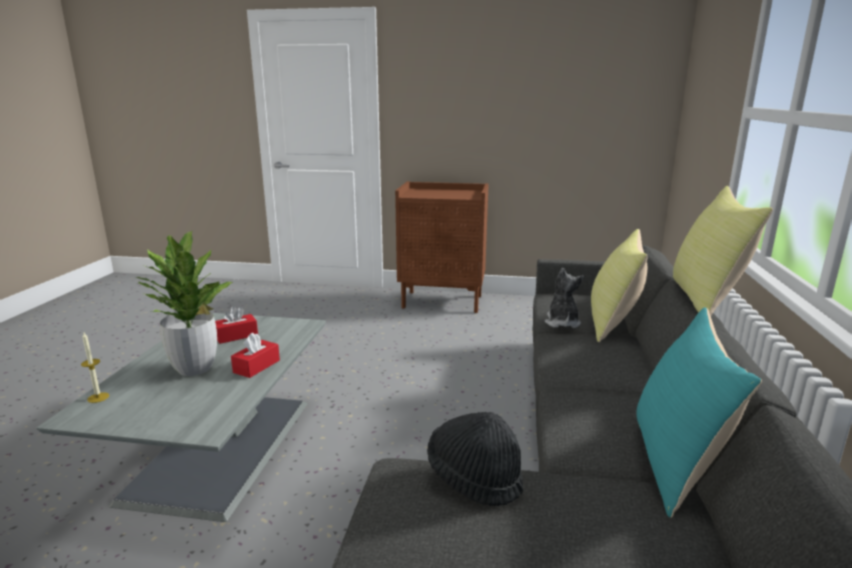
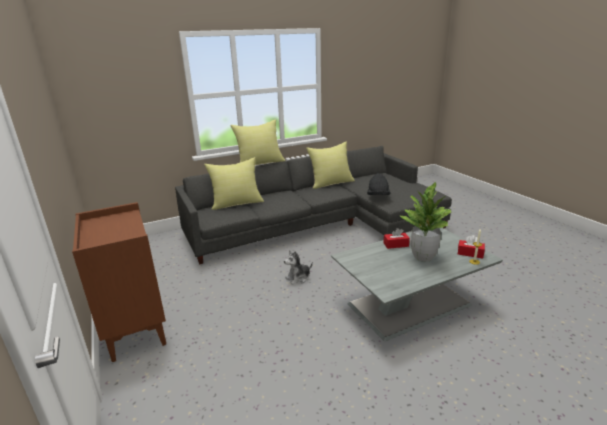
camera: 125 degrees left, 5 degrees up
(236, 336) = (386, 267): red tissue box -> red tissue box (470, 253)
(562, 322) = (246, 213): plush toy -> plush toy (298, 278)
(677, 462) = (331, 183): turquoise pillow -> yellow pillow

